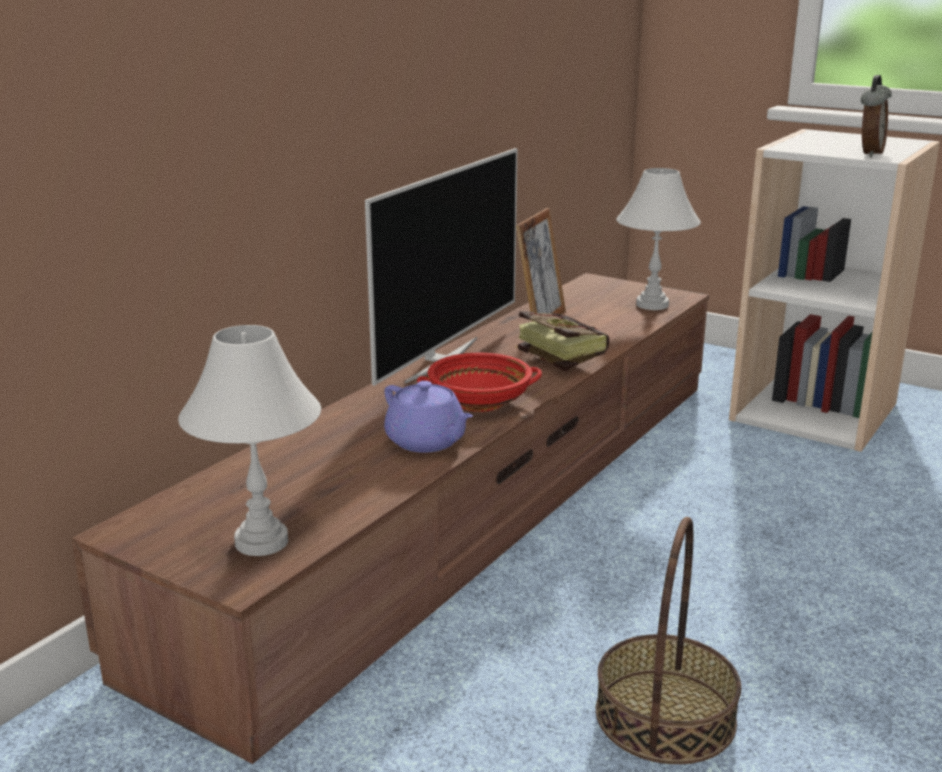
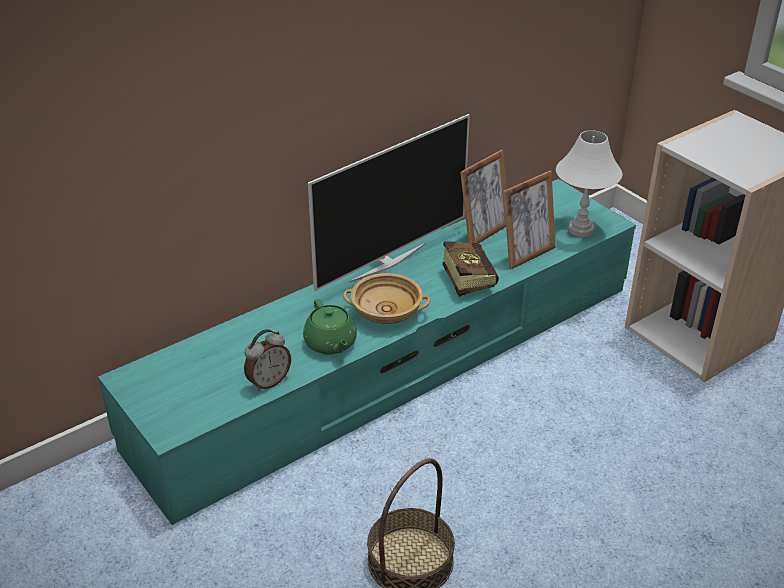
camera: 20 degrees right, 15 degrees up
(262, 542) = (193, 406): white table lamp -> none
(427, 442) = (330, 343): purple teapot -> green teapot
(468, 499) = (390, 361): brown tv stand -> turquoise tv stand
(479, 402) = (386, 312): red bowl -> beige bowl
(610, 330) = (526, 254): none -> picture frame
(868, 154) = (739, 168): alarm clock -> alarm clock (268, 381)

